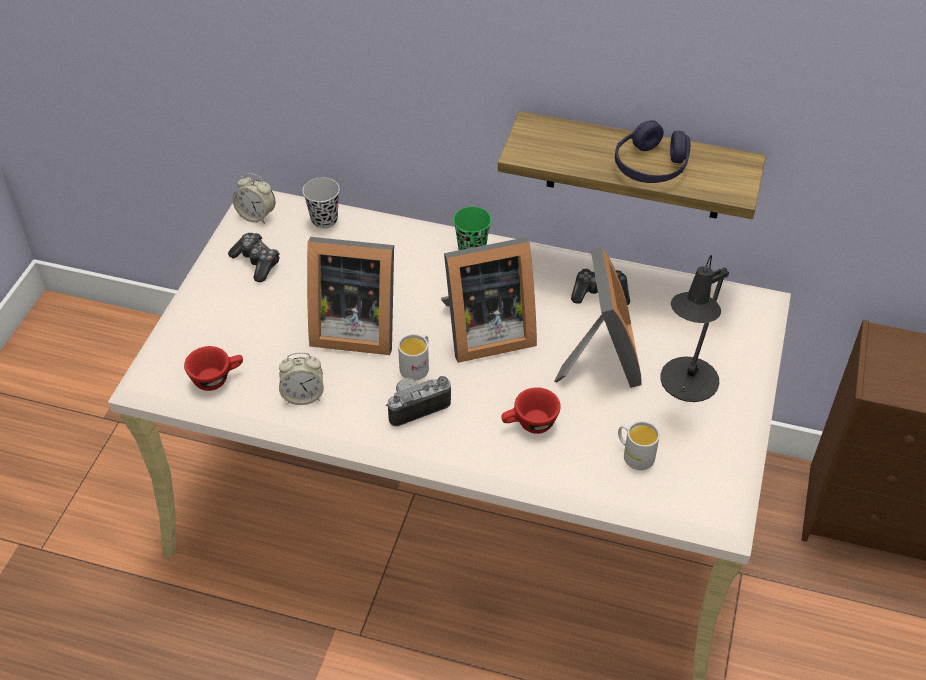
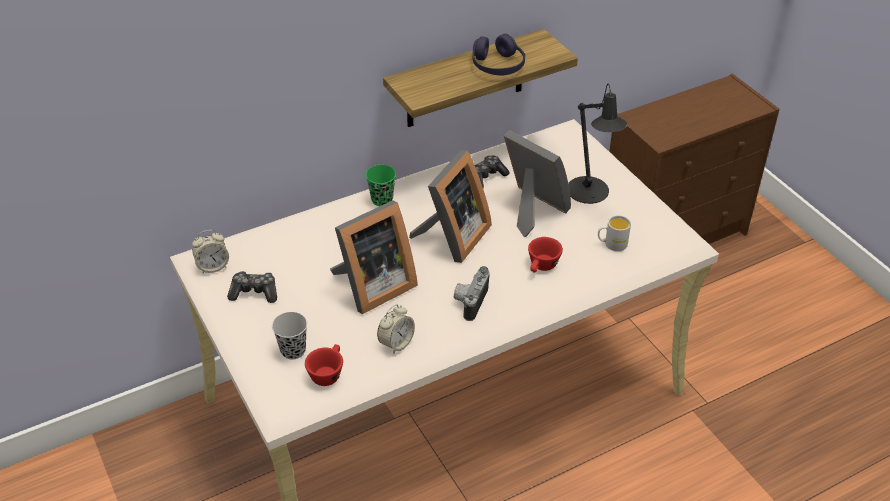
camera: 45 degrees left, 5 degrees down
(324, 220) = (264, 240): black cup -> black cup (293, 350)
(417, 366) = (439, 281): white mug -> none

